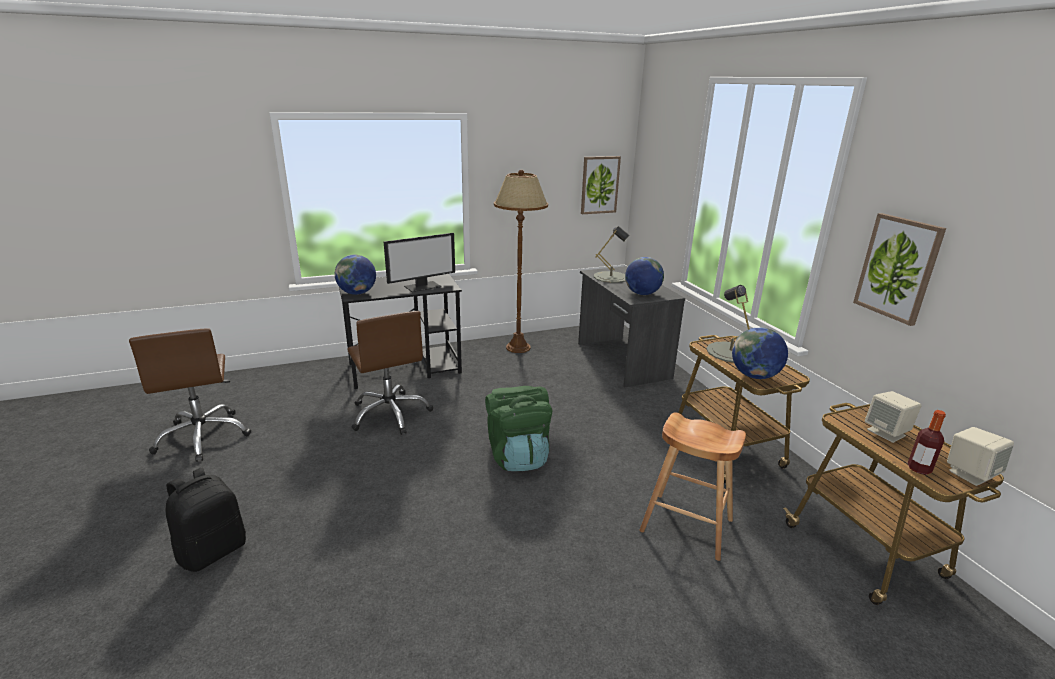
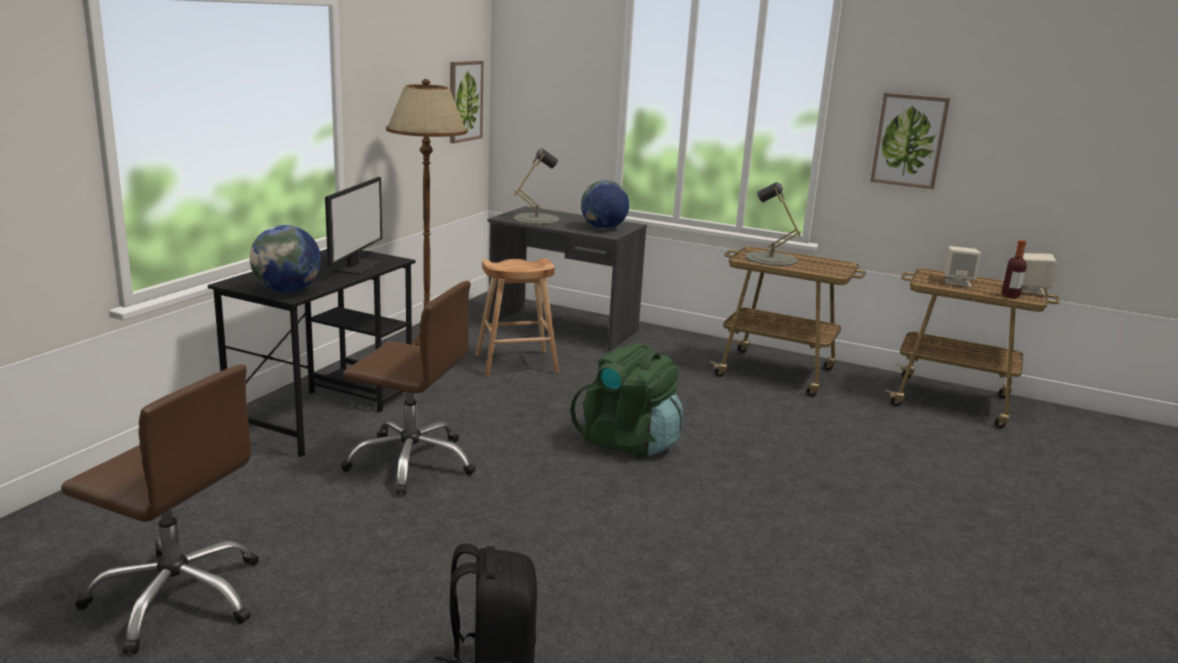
camera: 45 degrees left, 5 degrees down
(687, 525) = (842, 434): brown stool -> brown stool (516, 364)
(754, 376) = (824, 270): globe -> none

